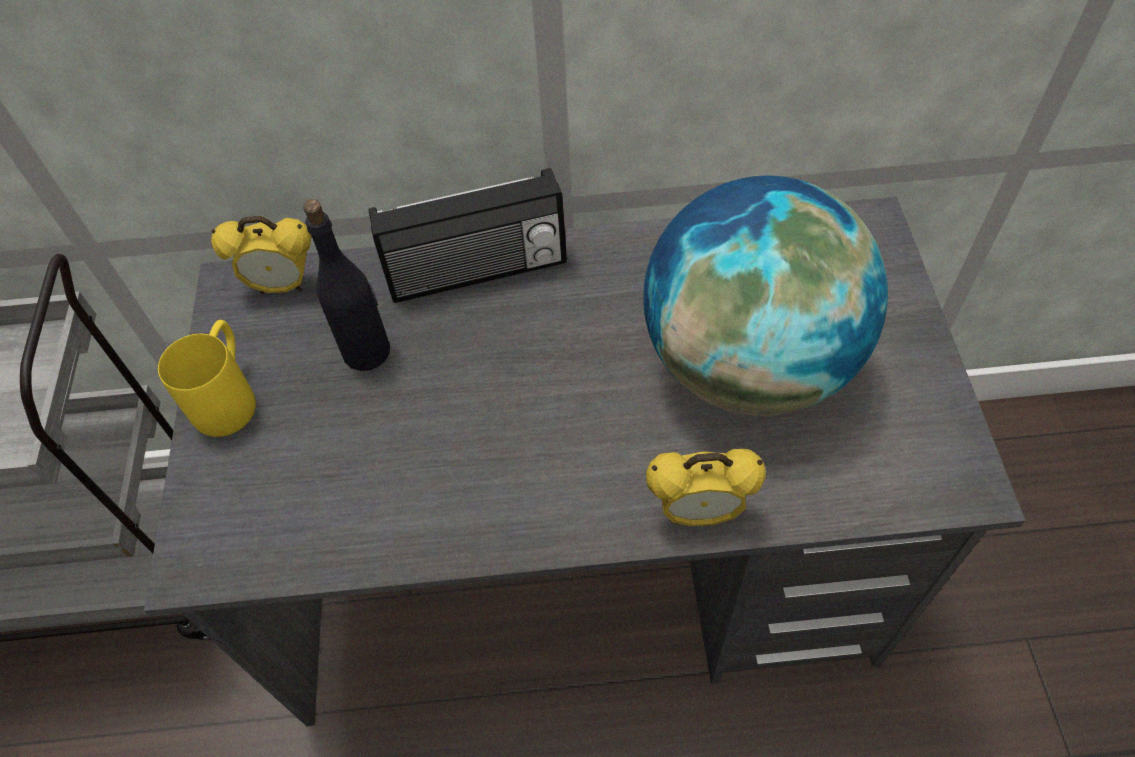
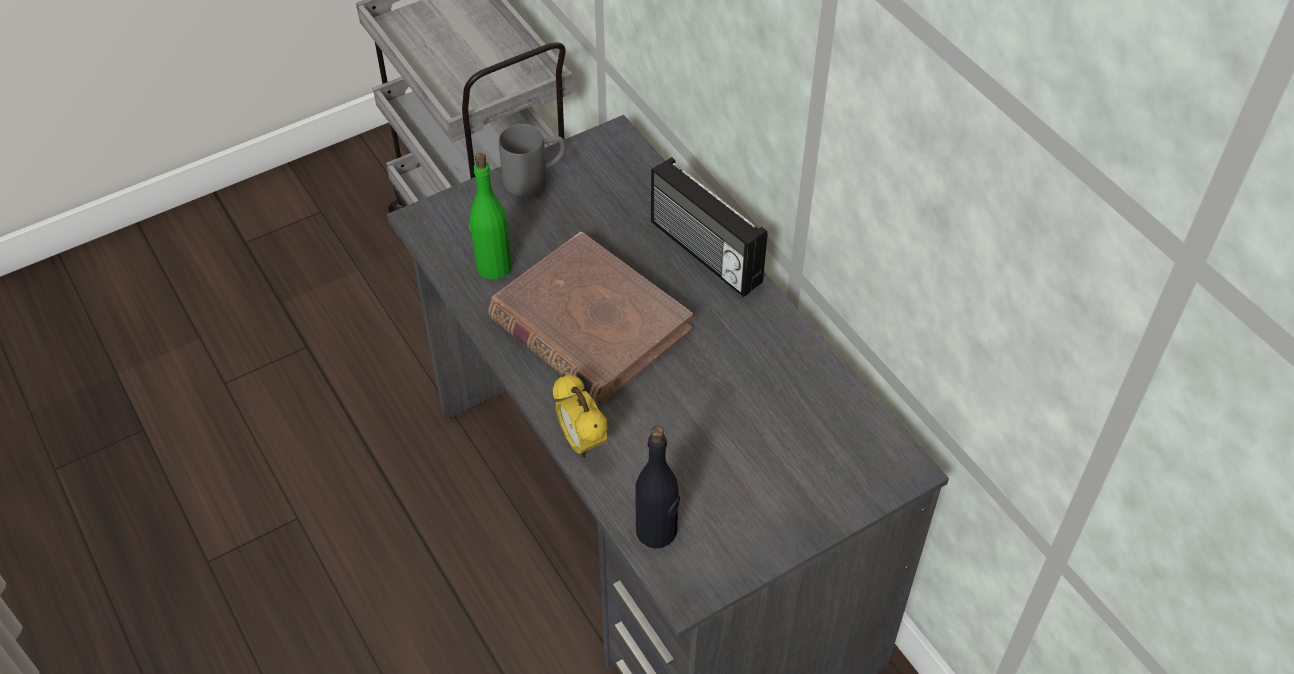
camera: 60 degrees right, 5 degrees down
(229, 396) = (535, 179): yellow mug -> grey mug
(283, 286) = (630, 161): alarm clock -> none
(344, 504) = (493, 266): none -> green bottle
(367, 351) = (606, 226): black bottle -> black bottle (657, 531)
(513, 431) = (589, 324): none -> brown book
(748, 364) = (717, 431): globe -> none

